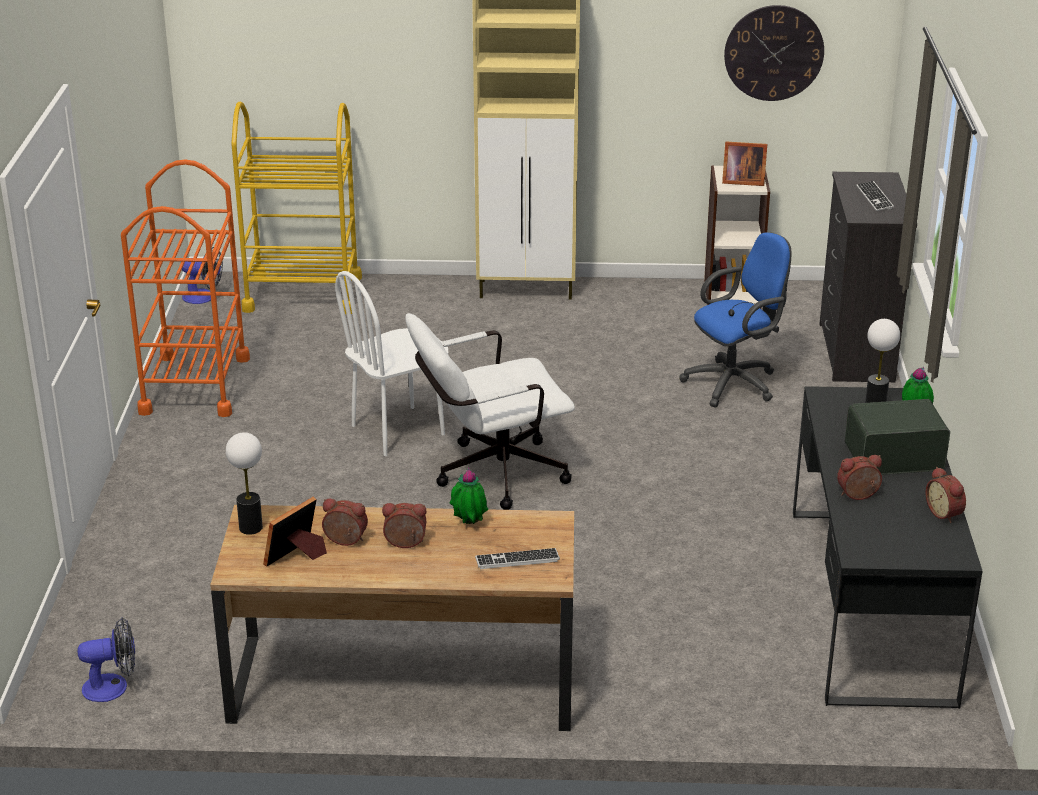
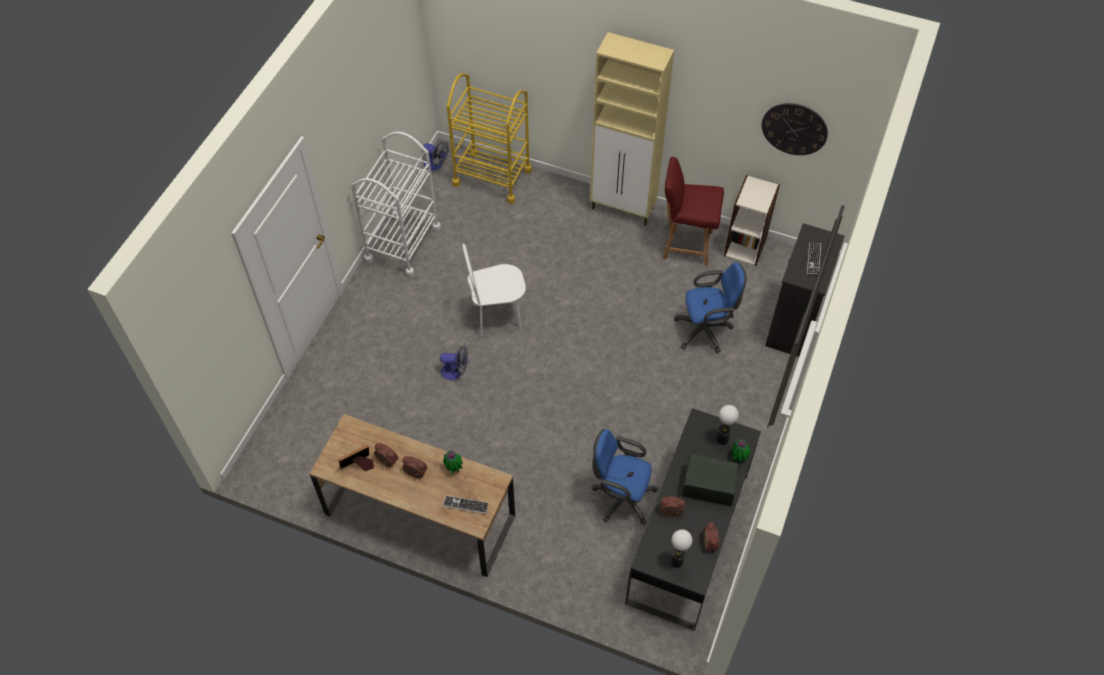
camera: 20 degrees right, 25 degrees up
(113, 686) = (282, 470): fan -> fan (455, 371)
(195, 385) = (403, 244): orange cart -> white cart
(251, 527) = (345, 435): table lamp -> table lamp (677, 561)
(490, 475) = (531, 368): white office chair -> none
(645, 307) = (686, 245): none -> red chair
(730, 583) = (620, 497): none -> blue office chair
(741, 181) = (756, 197): picture frame -> none

